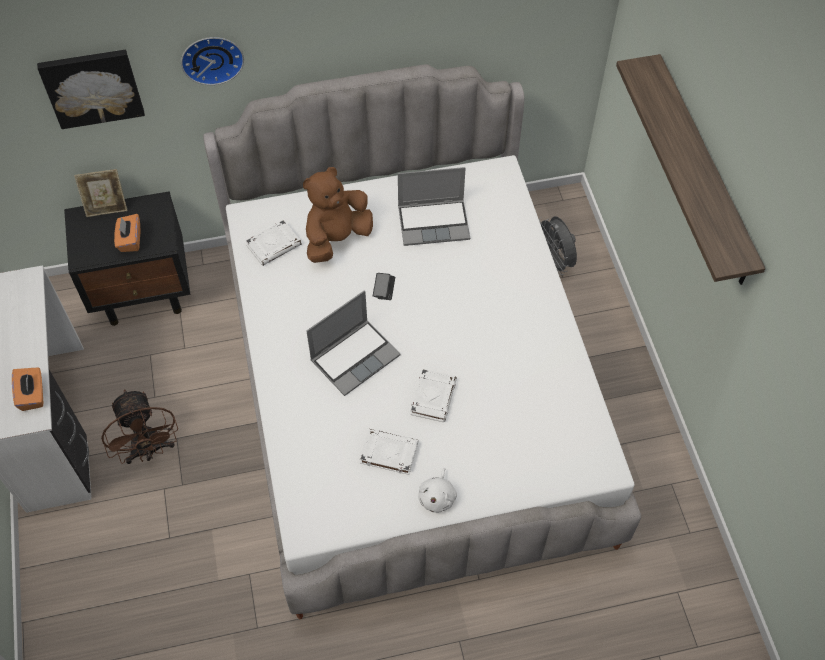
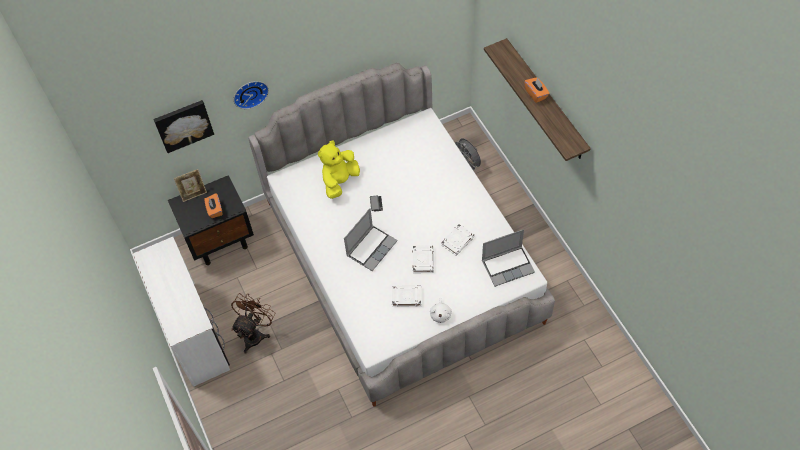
camera: 10 degrees left, 0 degrees up
(33, 395) = (195, 311): orange tissue box -> orange tissue box (536, 94)
(149, 450) = (255, 333): brown fan -> brown fan turned 120 degrees counterclockwise
(274, 245) = (303, 193): white book -> white book (457, 240)
(337, 238) = (340, 181): brown plush toy -> yellow plush toy
(434, 222) = (394, 159): laptop -> laptop (508, 266)

